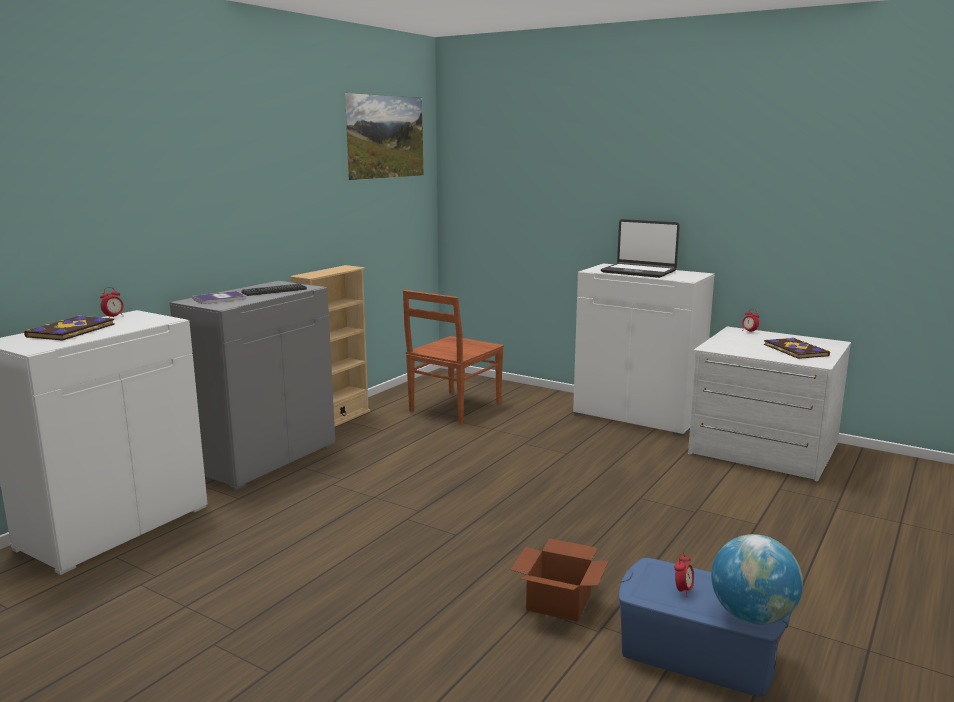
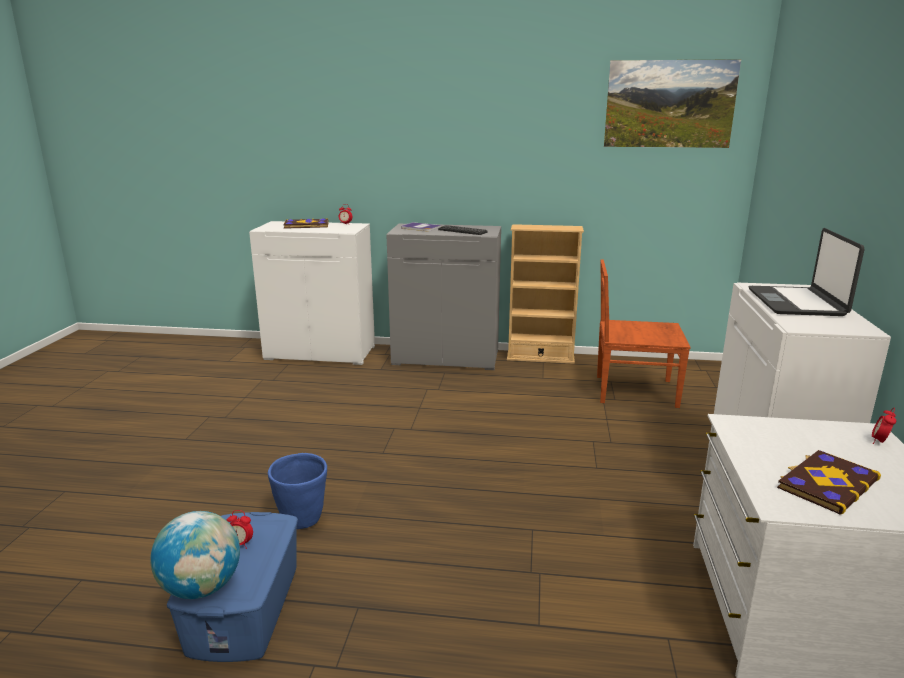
camera: 65 degrees right, 5 degrees up
(560, 601) = (302, 520): cardboard box -> blue planter

